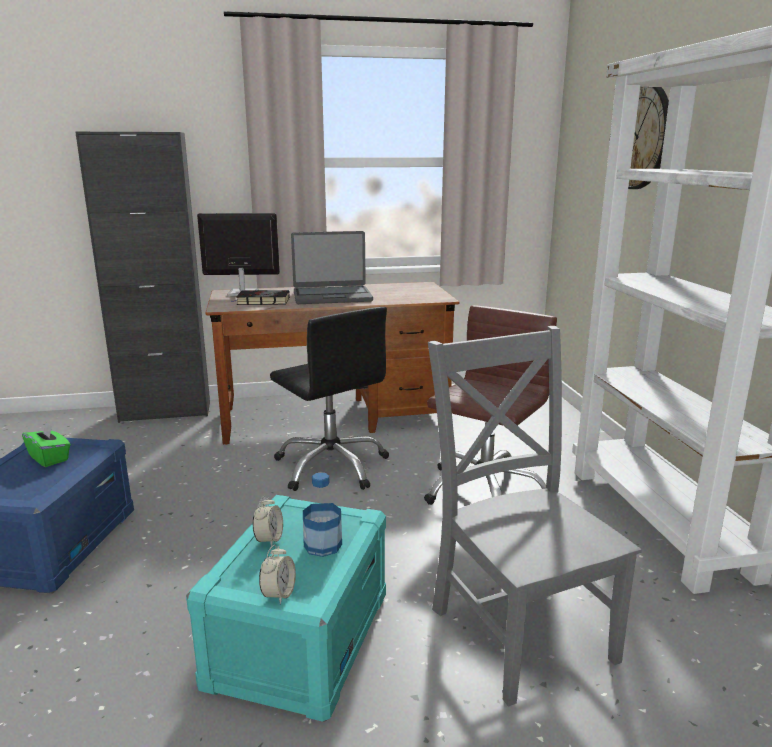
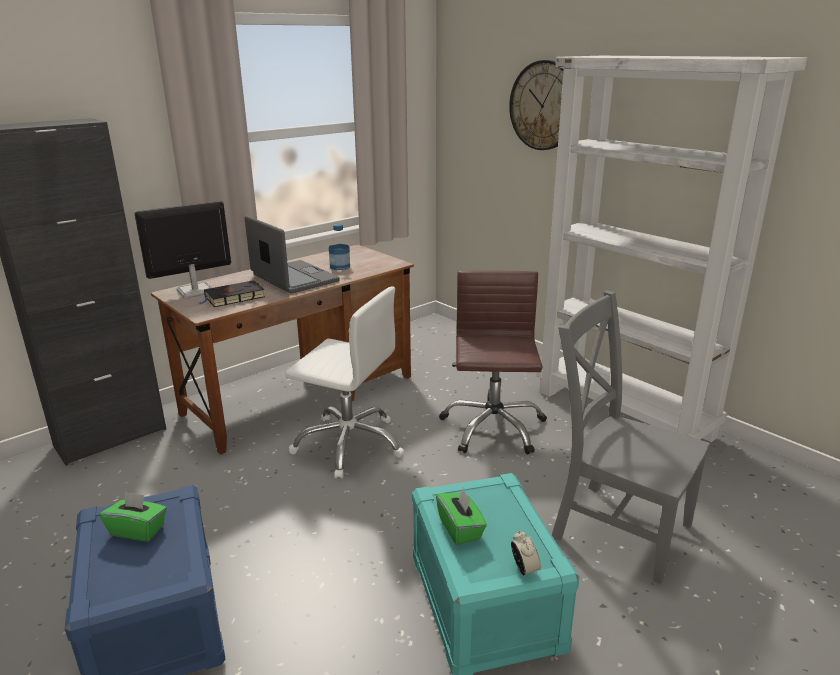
camera: 30 degrees left, 5 degrees up
(269, 539) = (460, 529): alarm clock -> green tissue box
(323, 545) = (505, 517): bottle -> bottle (340, 267)
(332, 296) = (294, 278): laptop -> laptop turned 90 degrees counterclockwise
(332, 466) = (349, 444): black office chair -> white office chair

